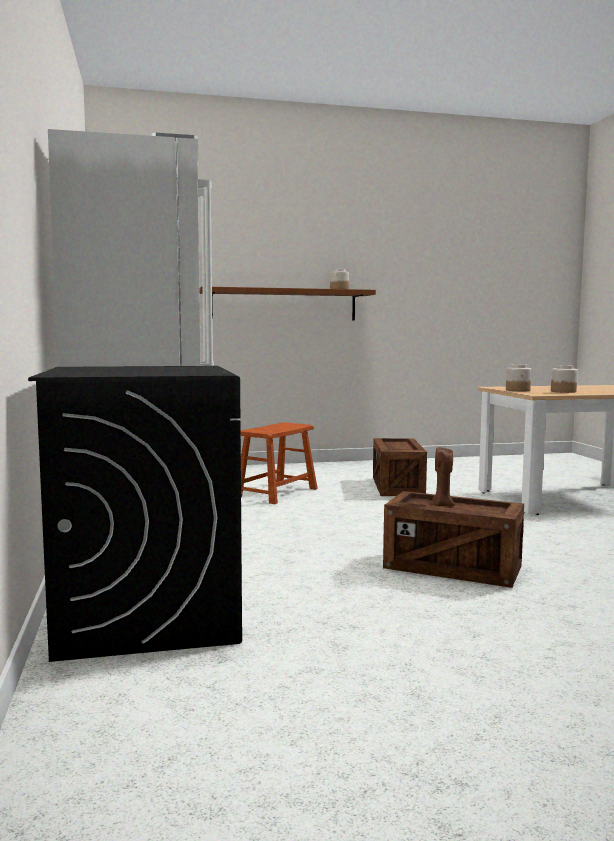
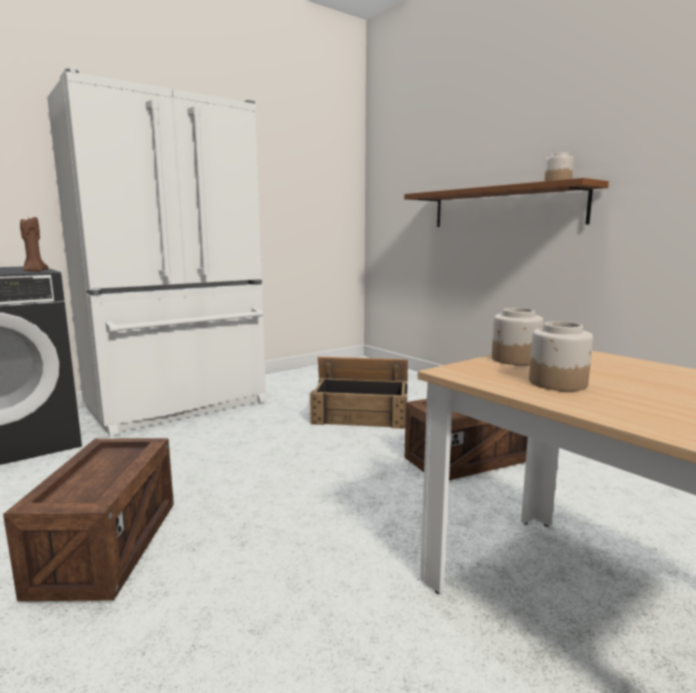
camera: 65 degrees right, 5 degrees up
(276, 493) = (361, 413): brown stool -> crate
(442, 505) = (107, 465): brown candle -> brown candle (34, 271)

